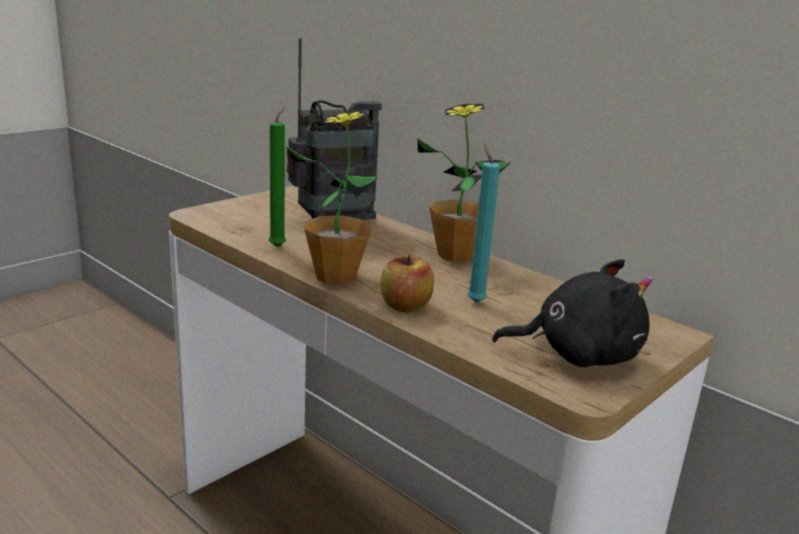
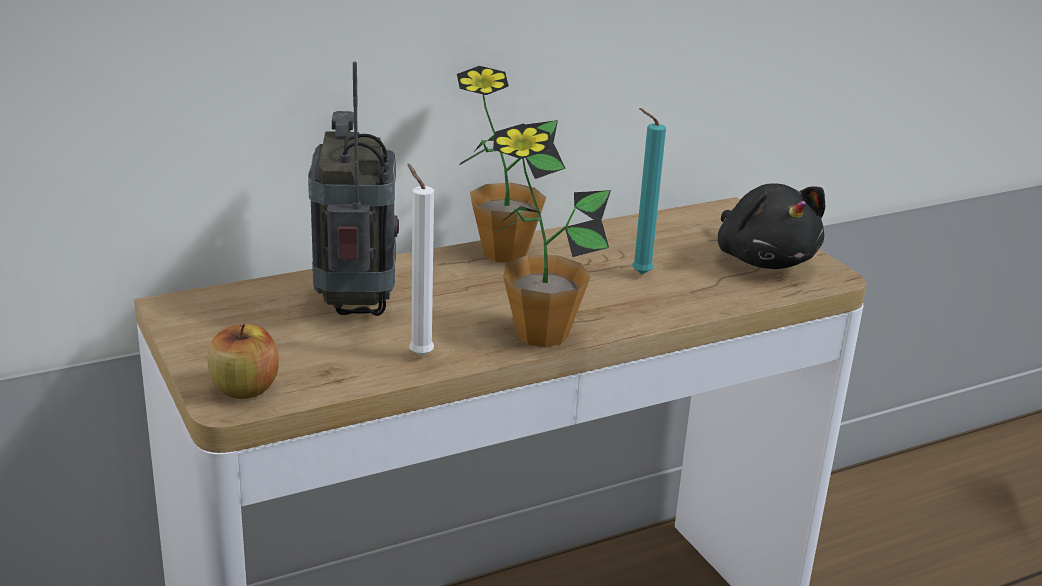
camera: 70 degrees left, 5 degrees up
(279, 246) = (418, 354): green candle -> white candle
(405, 306) = (640, 312): apple -> apple (245, 389)
(577, 355) = (764, 259): black plush toy -> black plush toy turned 135 degrees clockwise

